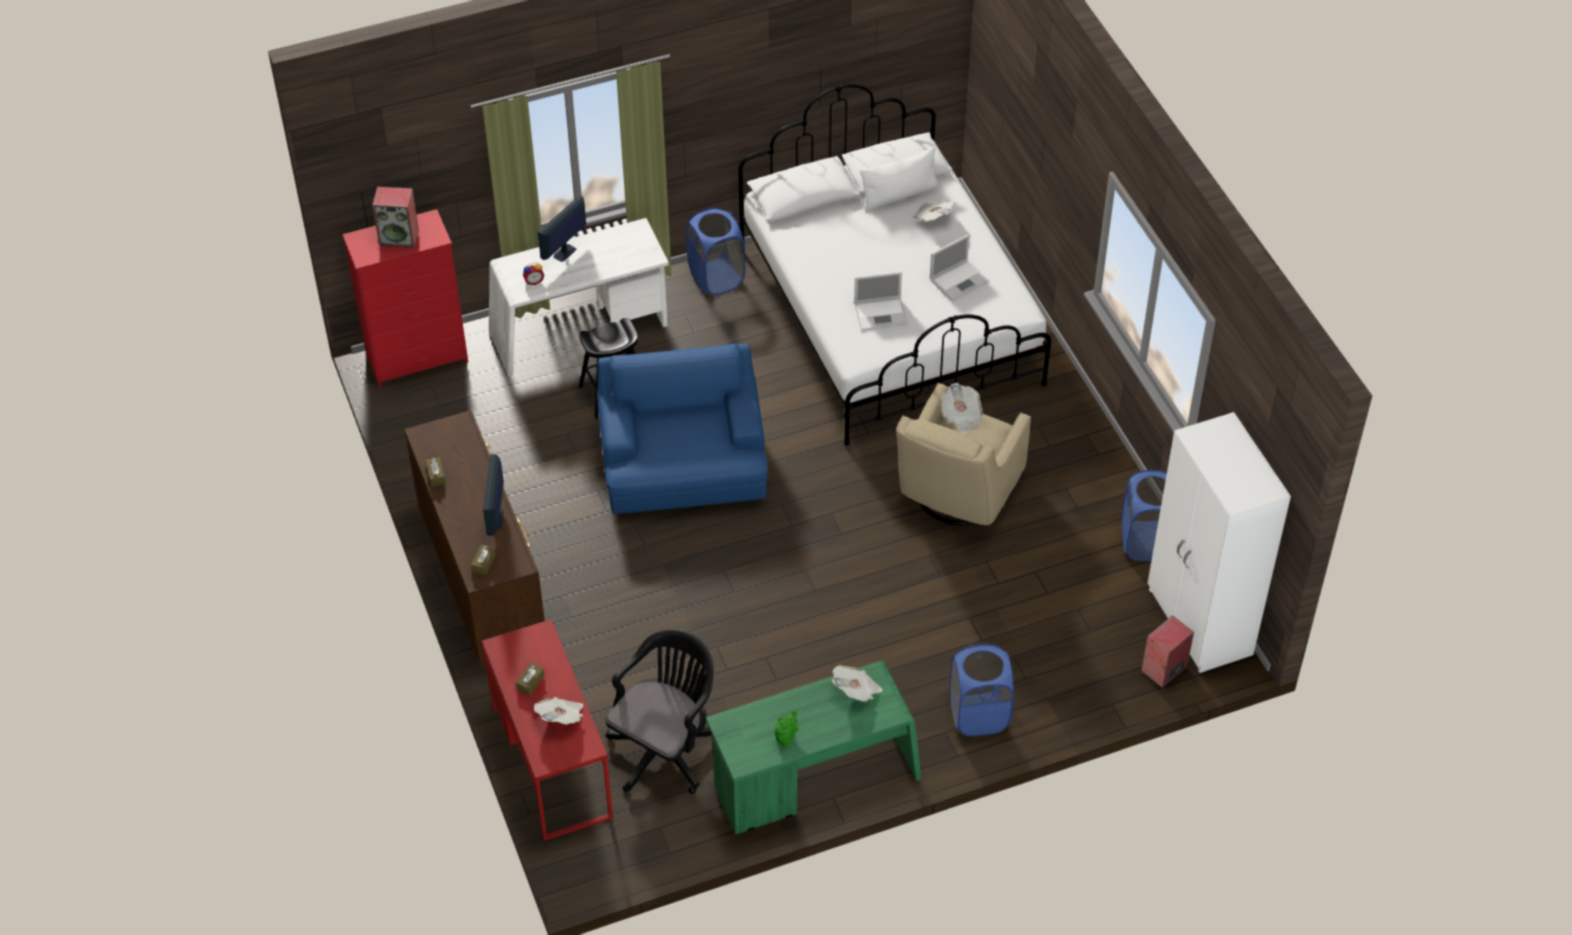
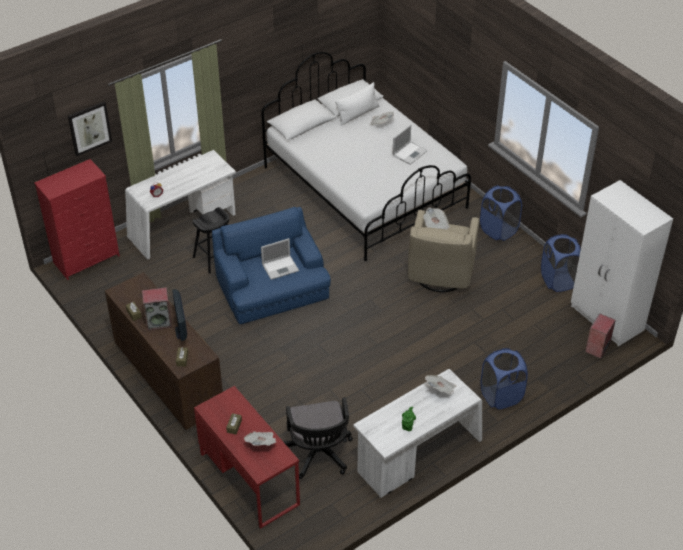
camera: 15 degrees left, 5 degrees down
(399, 237) = (71, 177): speaker -> speaker (159, 322)
(439, 164) = (89, 128): none -> picture
(564, 253) = (170, 176): monitor -> none
(666, 749) = (319, 455): black office chair -> black office chair turned 150 degrees clockwise
(716, 277) = (255, 184): blue laundry basket -> blue laundry basket (498, 230)
(815, 781) = (418, 455): green desk -> white desk
(881, 313) = (371, 178): laptop -> laptop (281, 267)

